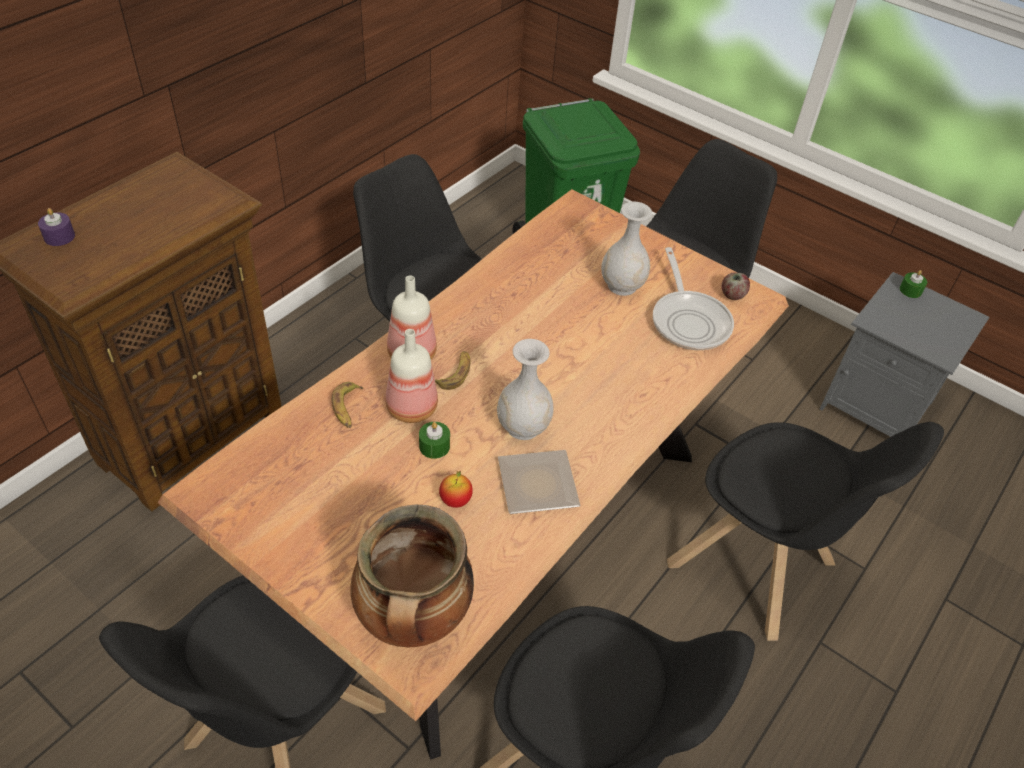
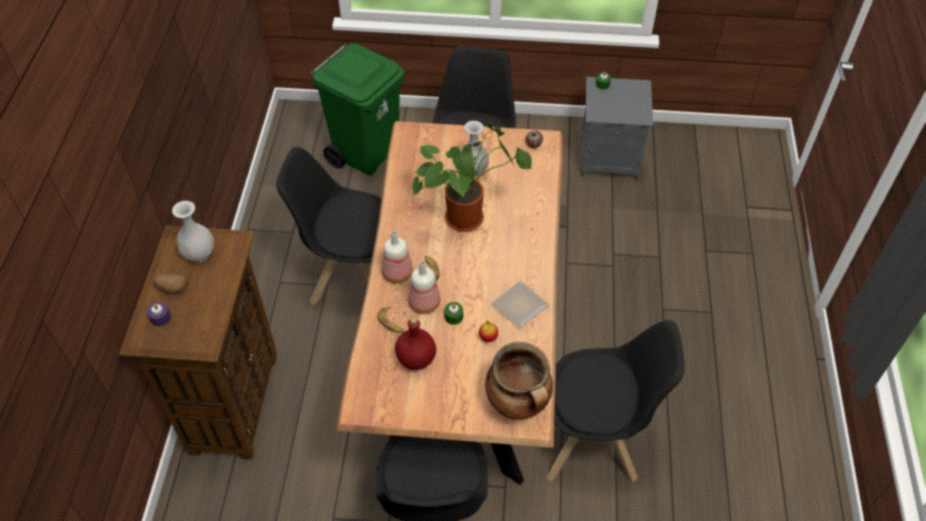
camera: 30 degrees left, 5 degrees up
(106, 213) = (171, 288): none -> potato
(336, 471) = (417, 359): none -> red bottle
(523, 426) = (488, 280): white vase -> white vase (199, 253)
(566, 334) = (467, 216): none -> potted plant
(689, 320) = (523, 172): frying pan -> none
(758, 568) = (609, 288): black chair -> none

